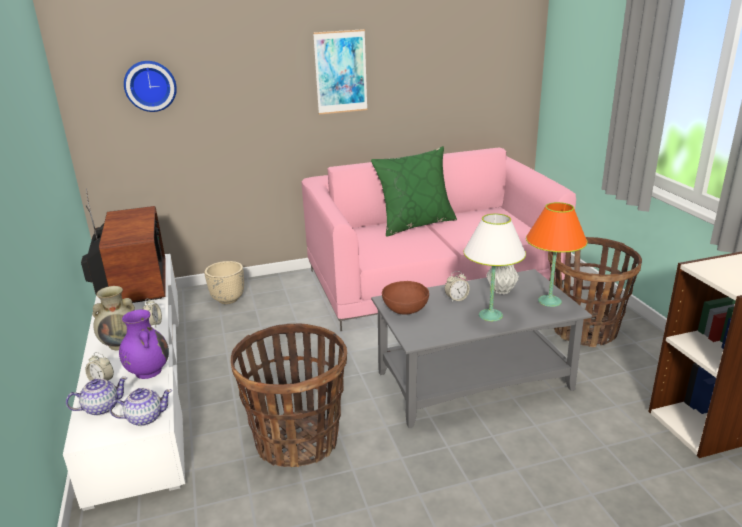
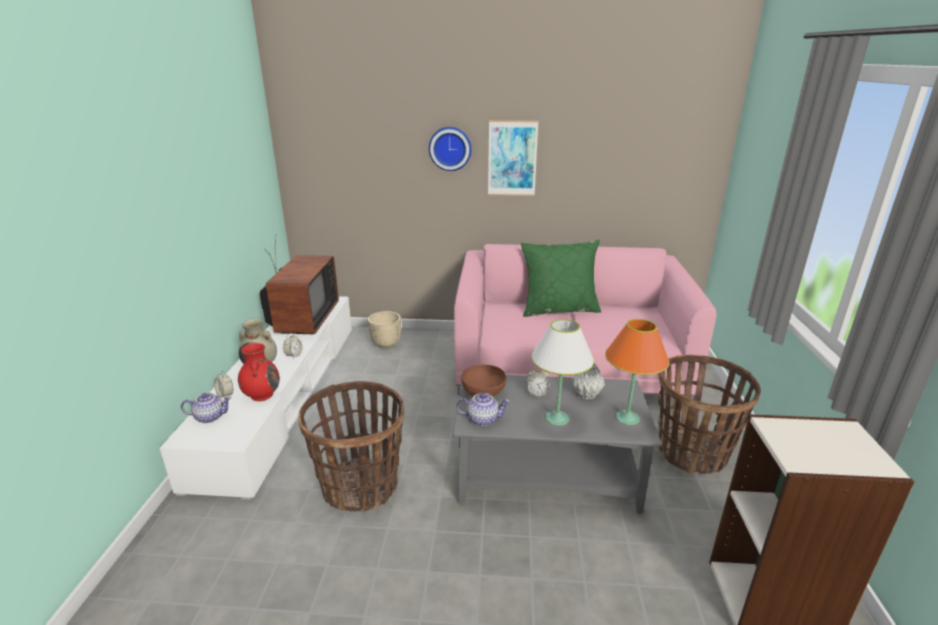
camera: 20 degrees right, 0 degrees up
(145, 418) = (231, 434): teapot -> teapot (482, 419)
(148, 371) = (262, 395): purple vase -> red vase
(150, 85) = (345, 155): wall clock -> wall clock (450, 148)

